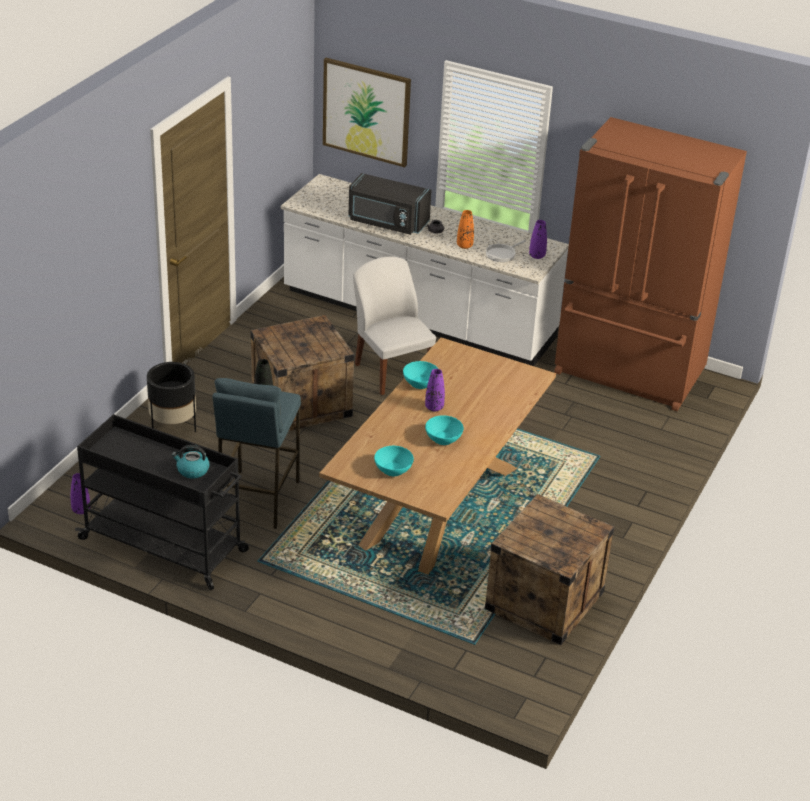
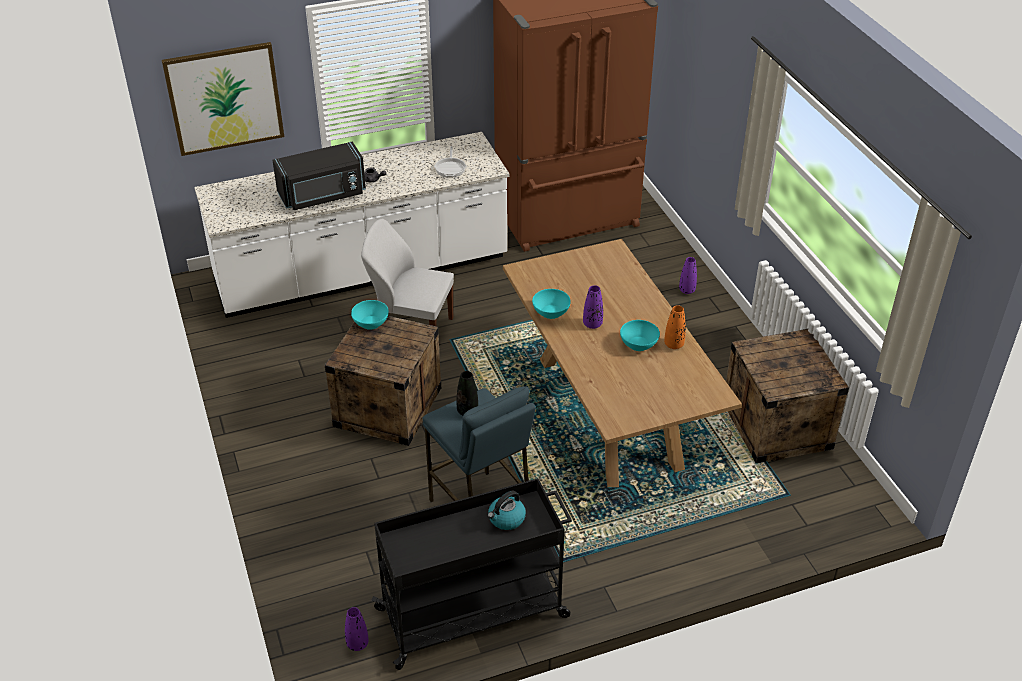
camera: 45 degrees left, 5 degrees up
(173, 426) = (316, 505): black planter -> none
(393, 469) = (649, 395): turquoise bowl -> turquoise bowl (371, 322)
(464, 246) = (413, 178): orange vase -> orange vase (674, 344)
(537, 256) = (476, 154): purple vase -> purple vase (687, 290)

